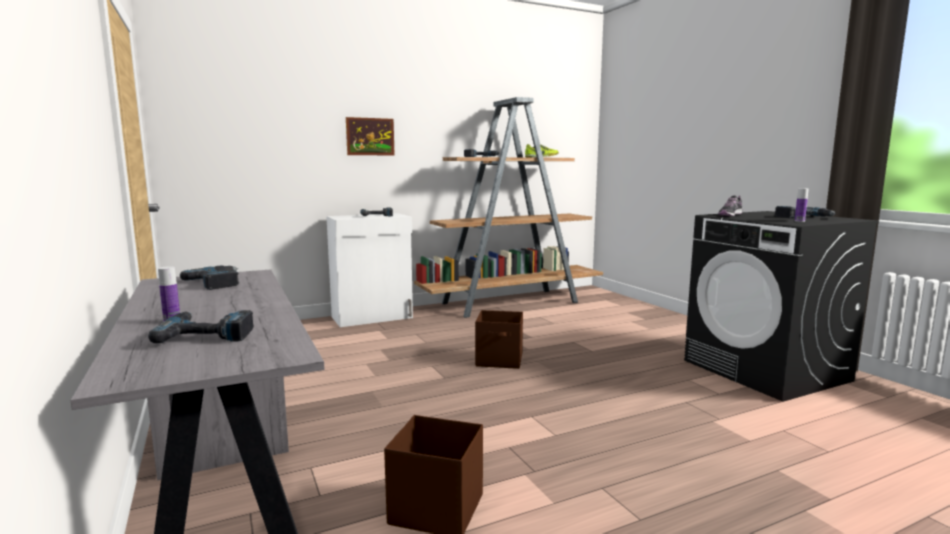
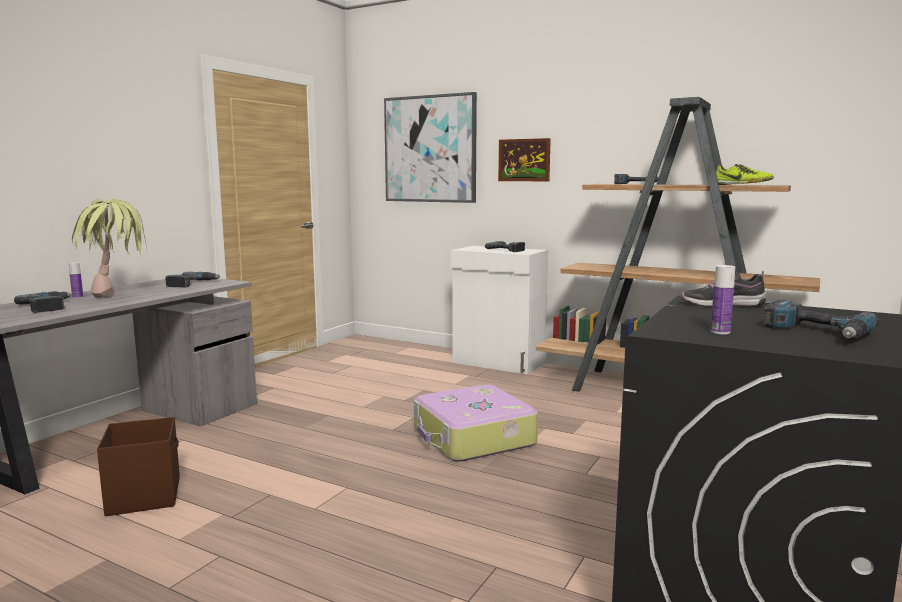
camera: 55 degrees right, 0 degrees up
(238, 308) = (117, 299): none -> potted plant
(267, 122) = (430, 149): none -> picture
(500, 360) = (473, 438): brown storage box -> suitcase

